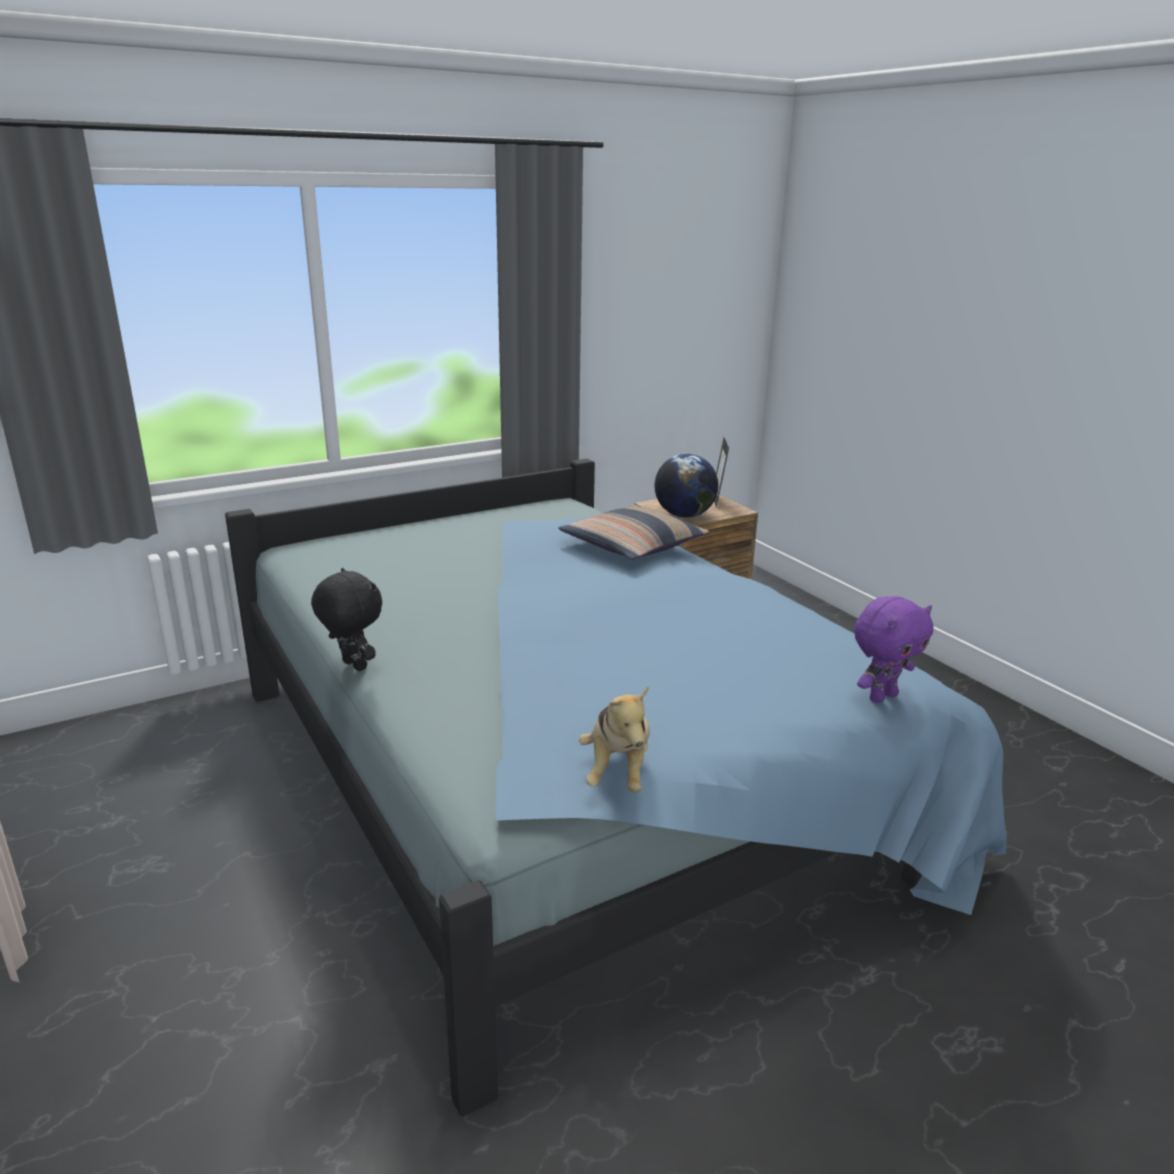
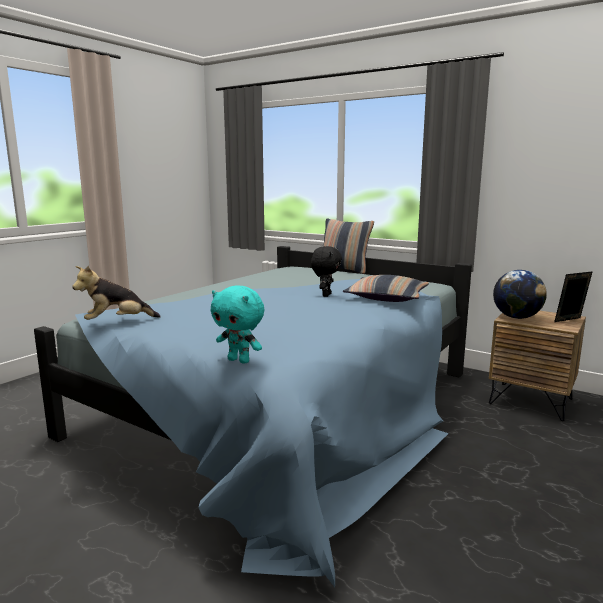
camera: 65 degrees right, 10 degrees down
(352, 666) = (193, 288): black plush toy -> black plush toy (325, 295)
(390, 522) = (344, 270): none -> pillow
(882, 696) = (239, 360): purple plush toy -> turquoise plush toy

